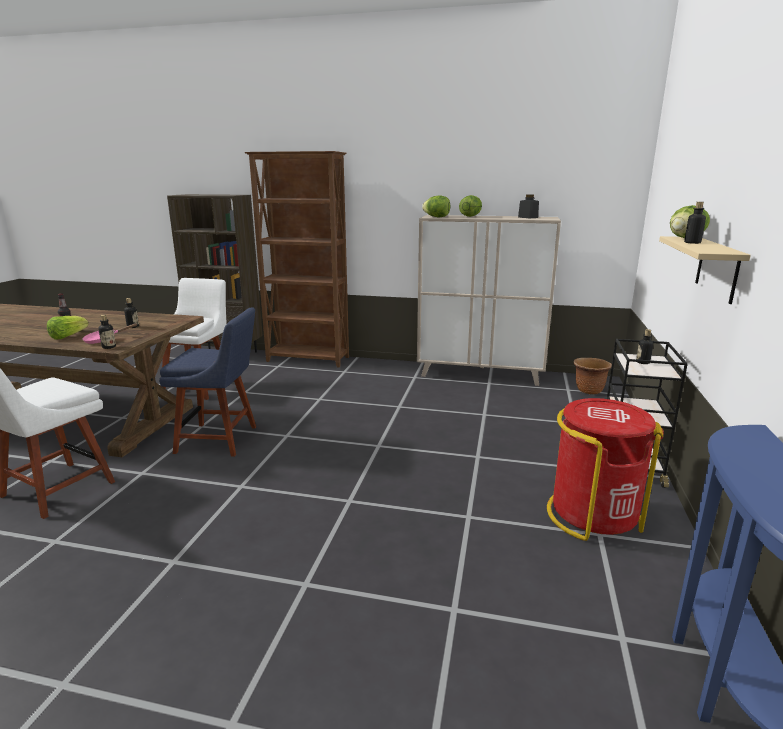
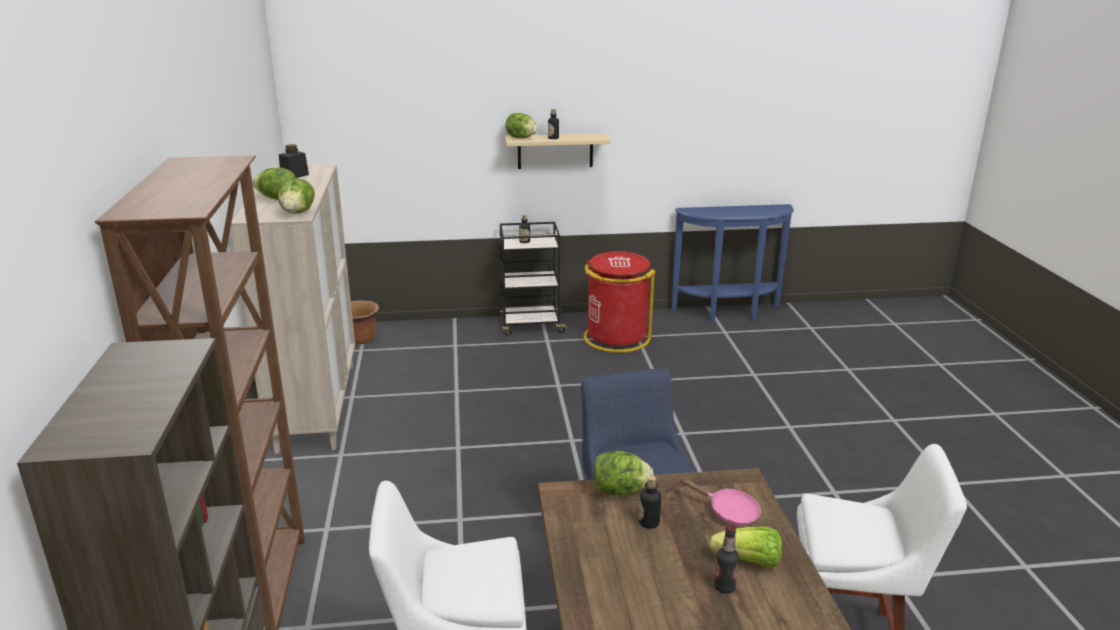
camera: 110 degrees left, 5 degrees up
(109, 347) = (748, 488): bottle -> none
(166, 326) = (620, 491): none -> lettuce

